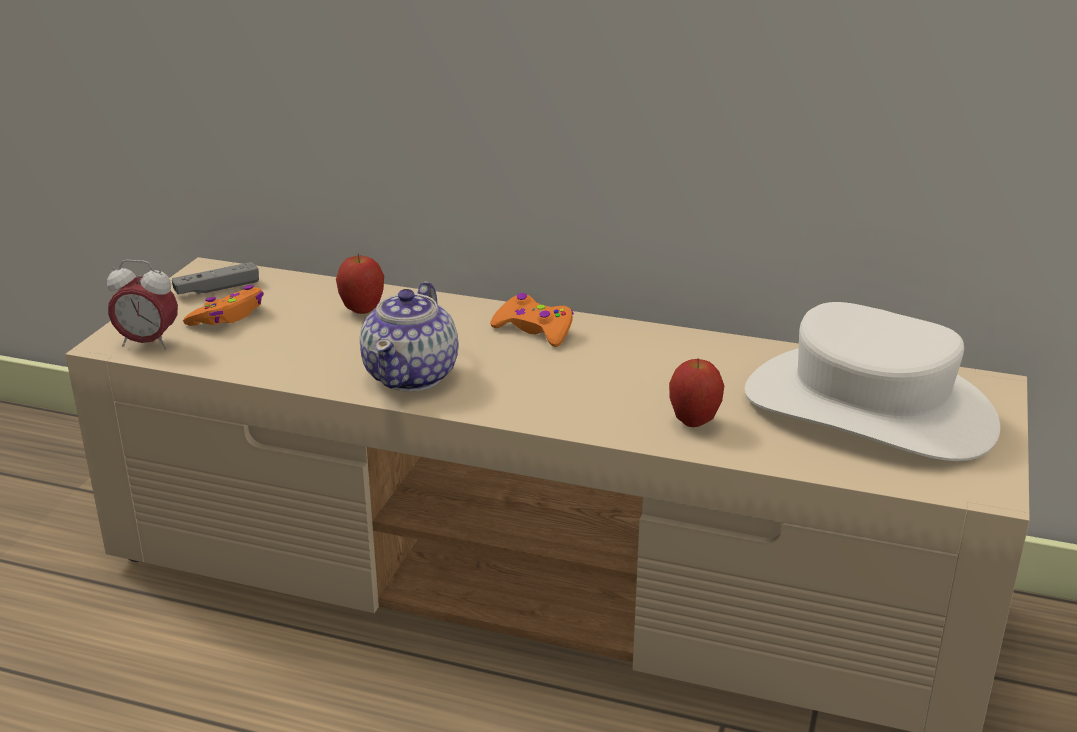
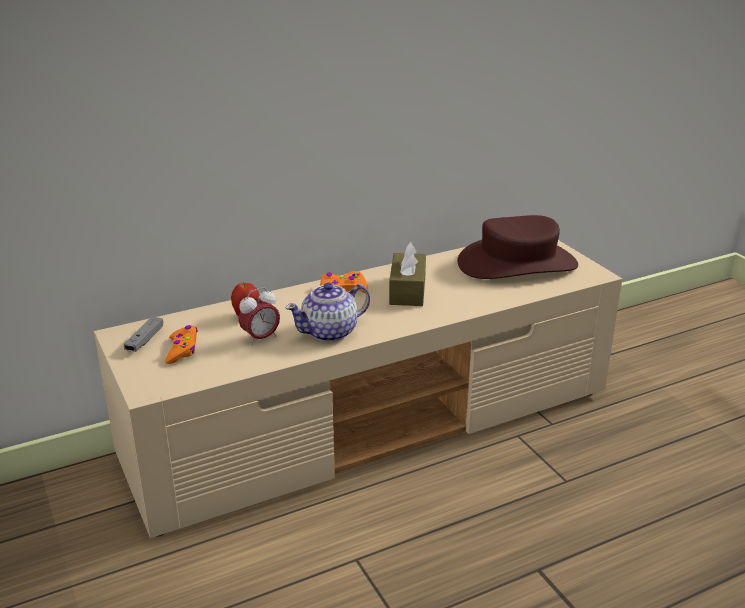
camera: 45 degrees left, 0 degrees up
(148, 343) = (167, 382): alarm clock -> alarm clock (260, 338)
(412, 375) = (330, 332): teapot -> teapot turned 90 degrees clockwise
(616, 370) = (407, 291): none -> brown tissue box
(694, 422) = (472, 296): apple -> none
(869, 408) = (517, 263): white hat -> brown hat

